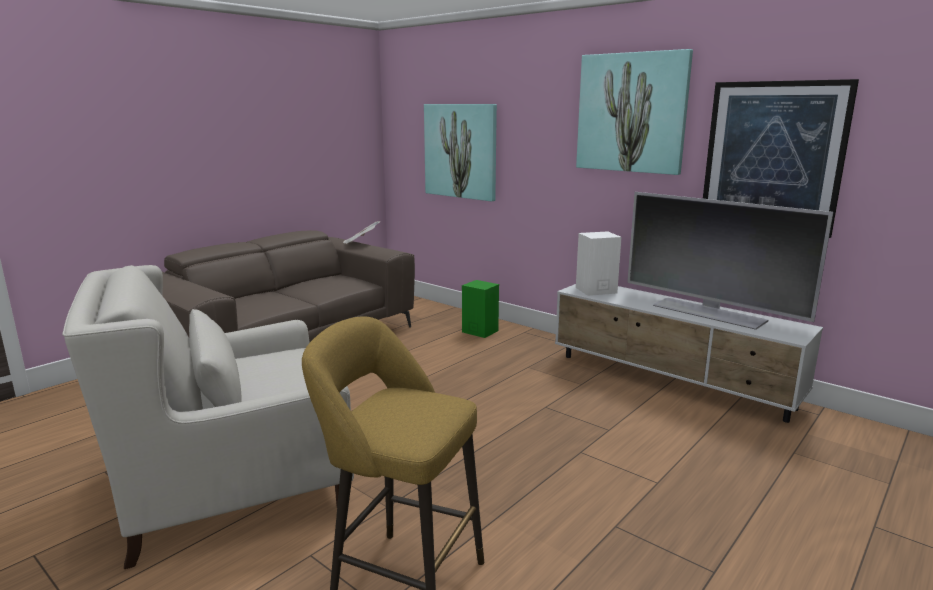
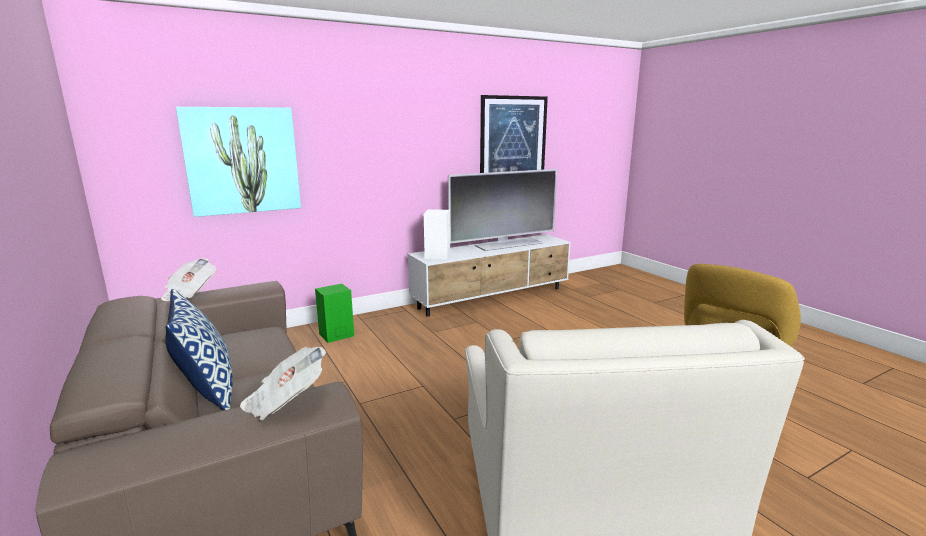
camera: 70 degrees left, 0 degrees up
(199, 289) = (285, 401): none -> newspaper
(267, 292) = (207, 391): none -> pillow
(632, 113) = (427, 116): picture -> none

